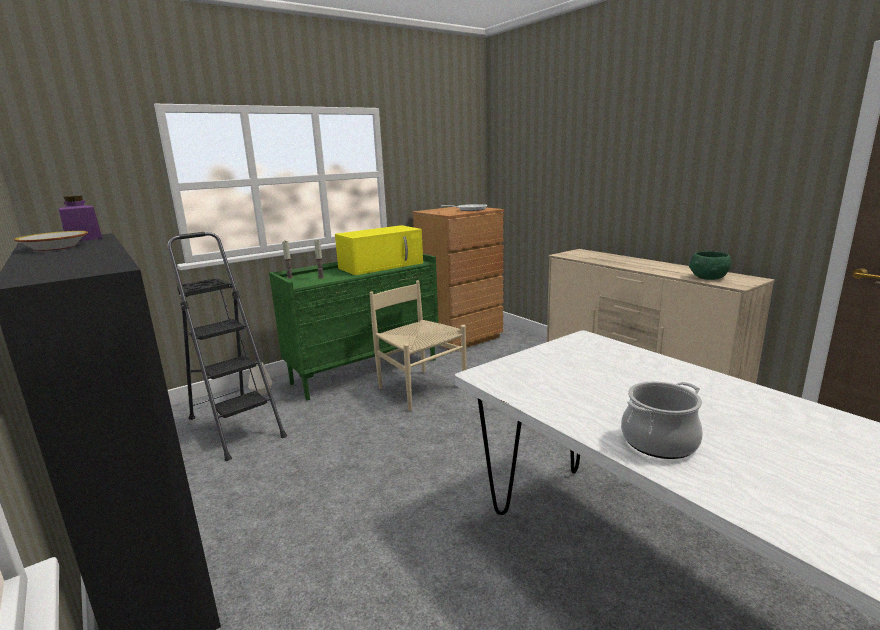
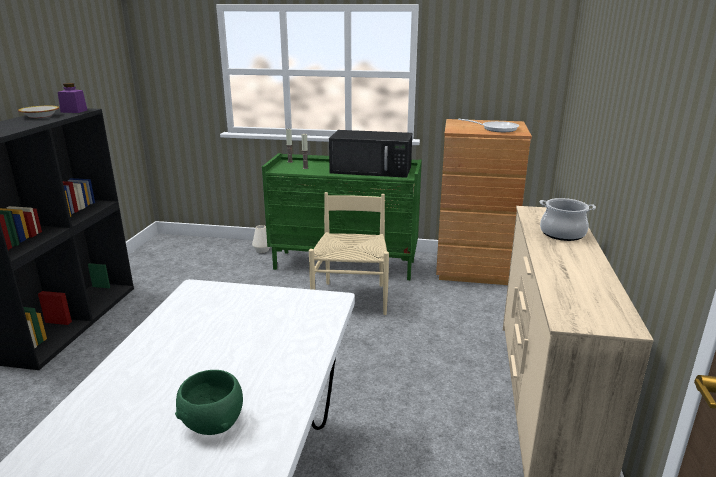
camera: 45 degrees right, 5 degrees up
(235, 426) = (213, 267): step ladder -> none
(382, 265) = (372, 169): yellow microwave -> black microwave
(658, 441) = (127, 390): cooking pot -> cooking pot (562, 233)
(708, 278) = (572, 299): green bowl -> green bowl (212, 422)

